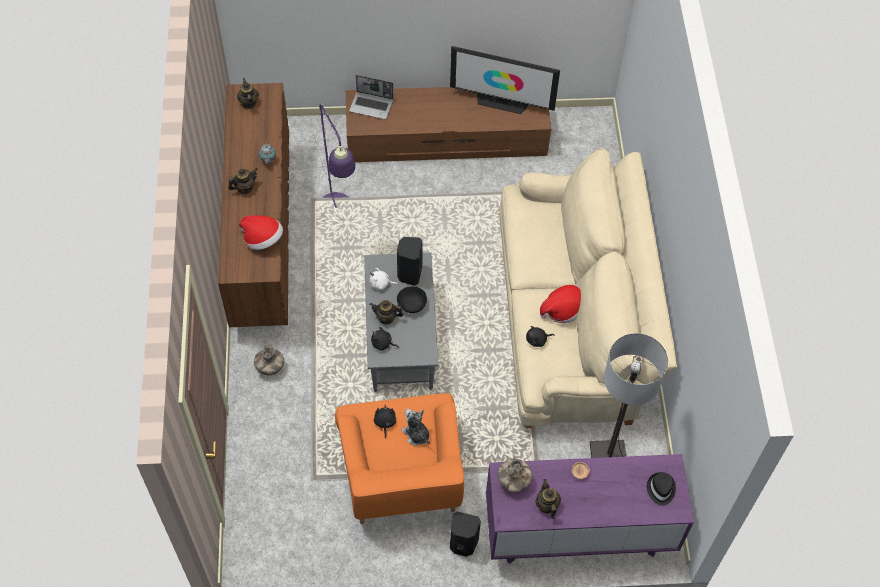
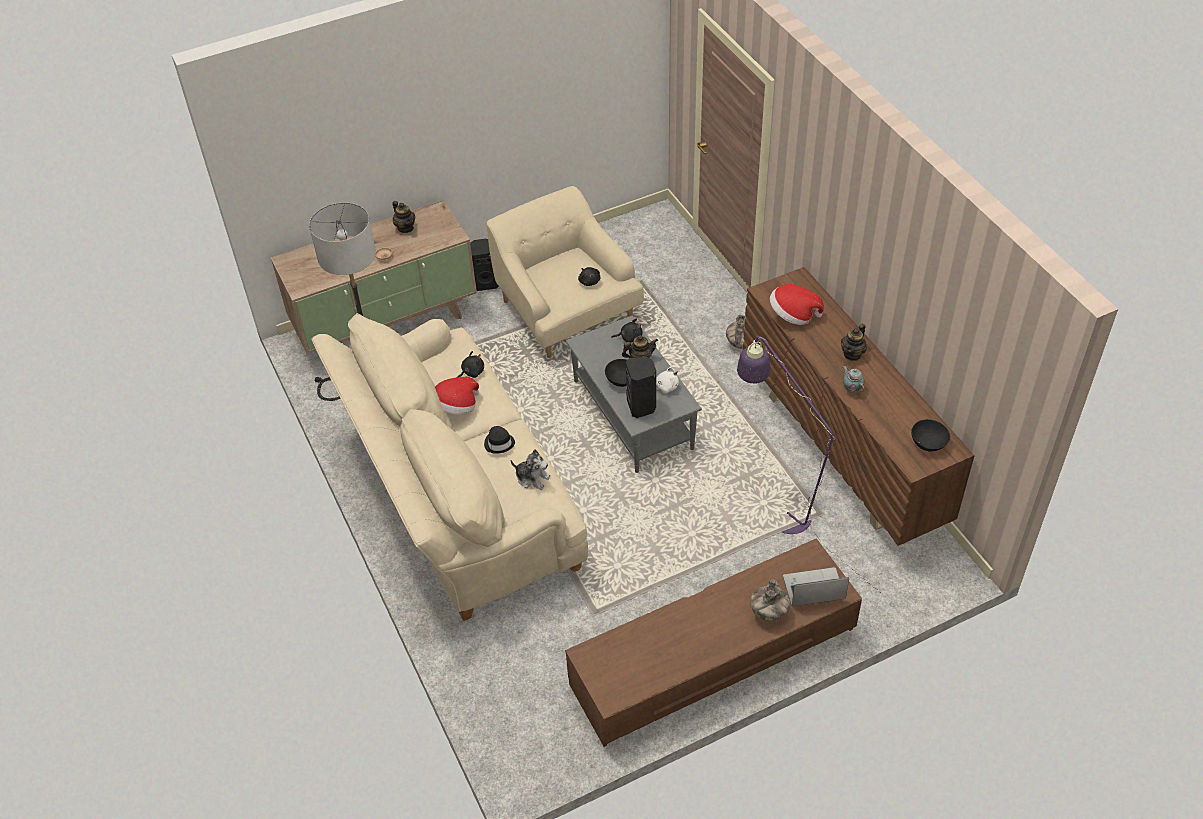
camera: 160 degrees right, 10 degrees down
(248, 103) = (928, 443): teapot -> black bowl
(401, 473) = (566, 310): orange armchair -> beige armchair
(416, 434) = (555, 283): plush toy -> plush toy (532, 478)
(502, 102) = (649, 663): television -> none
(514, 481) = (441, 233): vase -> vase (768, 613)
(578, 533) = (386, 323): purple dresser -> green dresser
(660, 489) = (306, 269): black hat -> black hat (499, 443)

